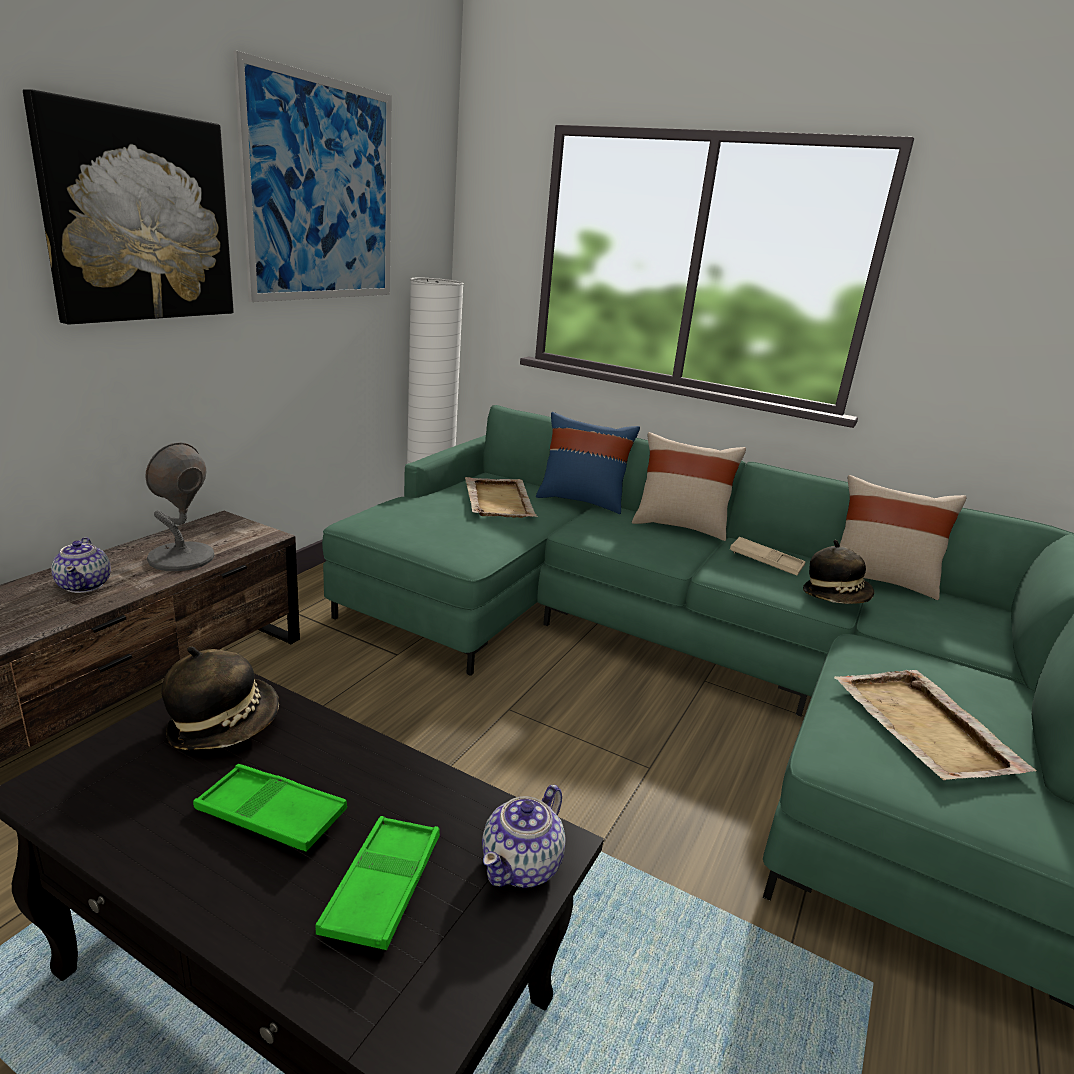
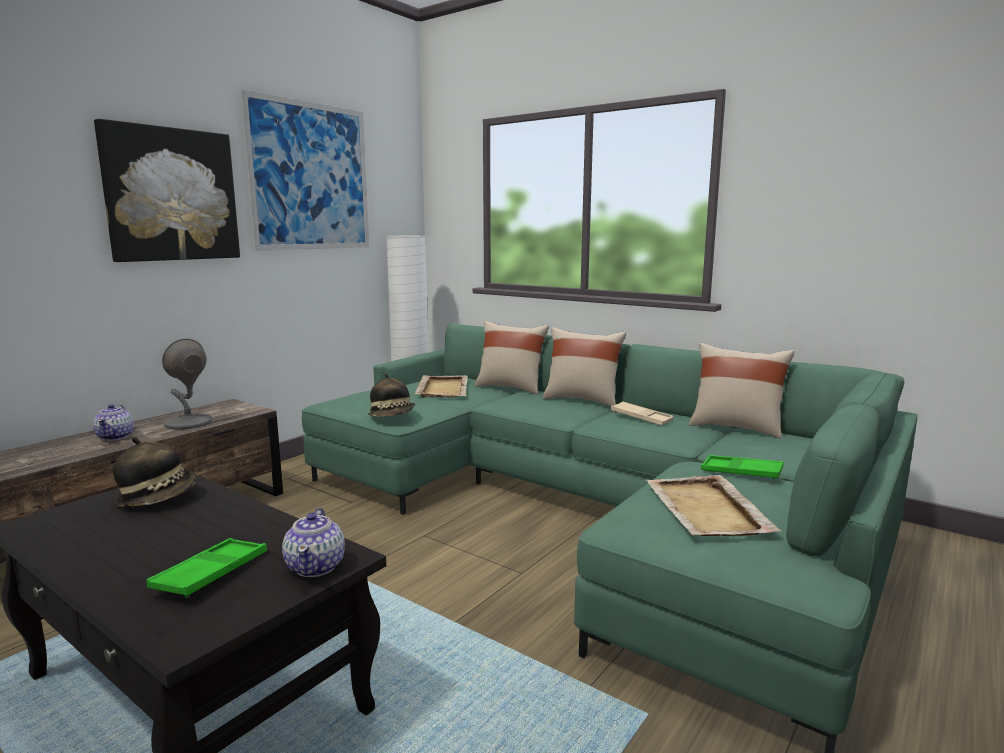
camera: 10 degrees right, 10 degrees down
(271, 815) = (160, 539): green tray -> green tray (741, 472)
(522, 865) = (316, 566): teapot -> teapot turned 45 degrees counterclockwise
(582, 501) = (511, 388): blue pillow -> beige pillow
(835, 597) = (687, 437): hat -> hat (392, 416)

